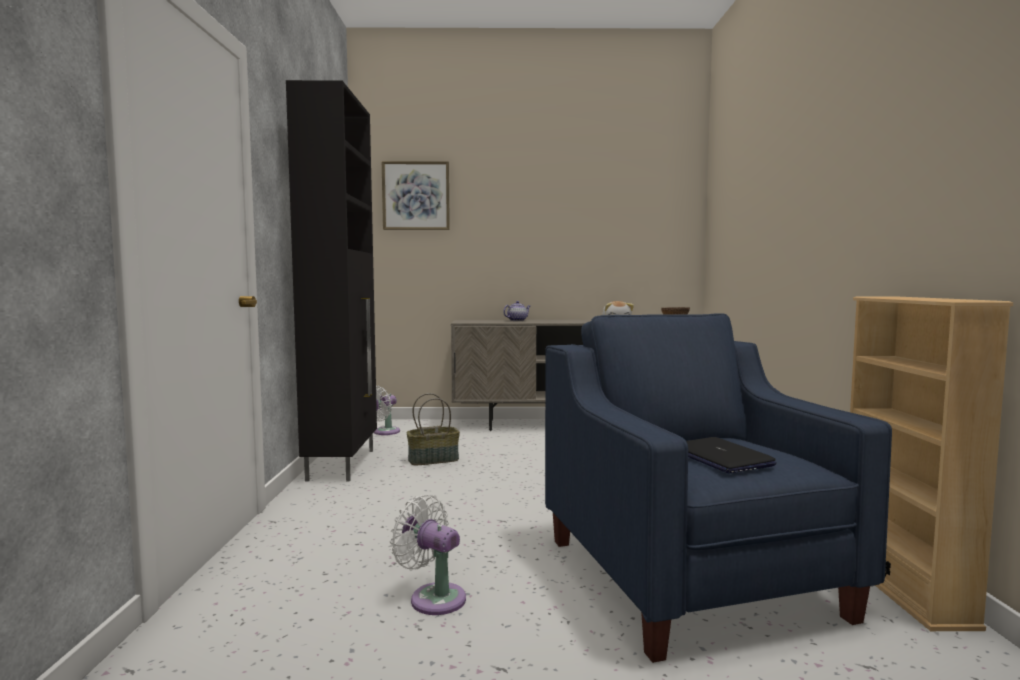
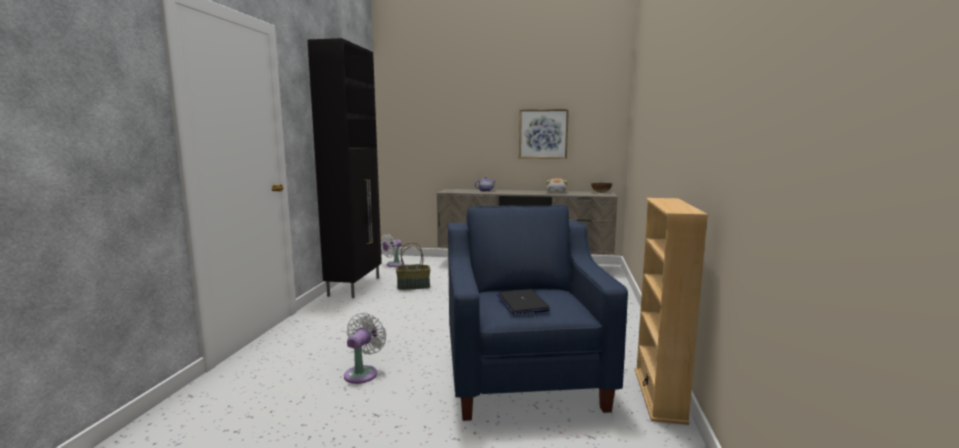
camera: 10 degrees right, 5 degrees up
(416, 196) = (418, 101): picture -> picture (543, 134)
(433, 597) = (363, 373): white fan -> white fan turned 60 degrees clockwise

